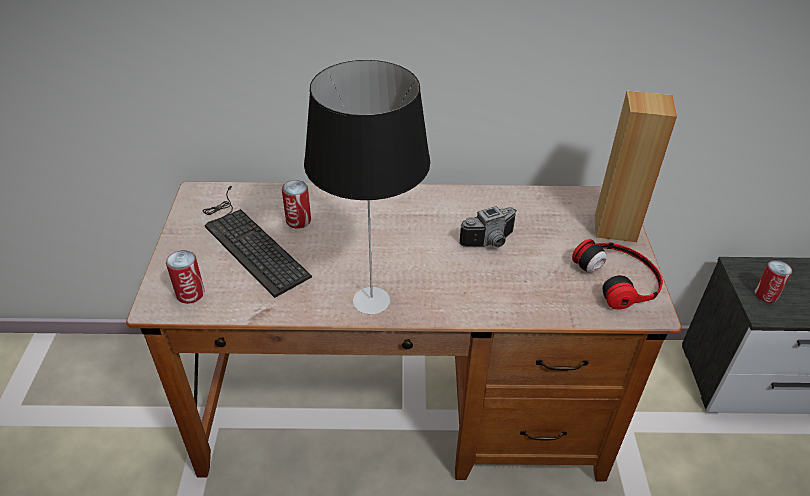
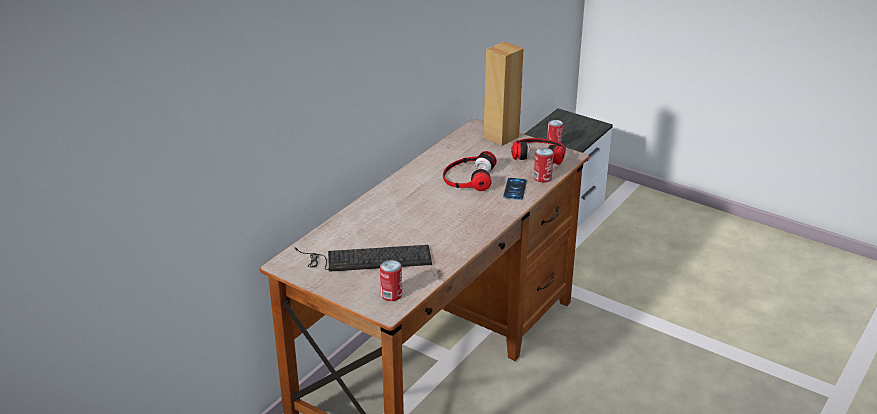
camera: 55 degrees left, 10 degrees down
(298, 221) = (367, 234): can -> can (542, 178)
(370, 300) = (470, 233): table lamp -> none
(491, 242) = (468, 177): camera -> headphones
(509, 294) = (515, 189): none -> phone

